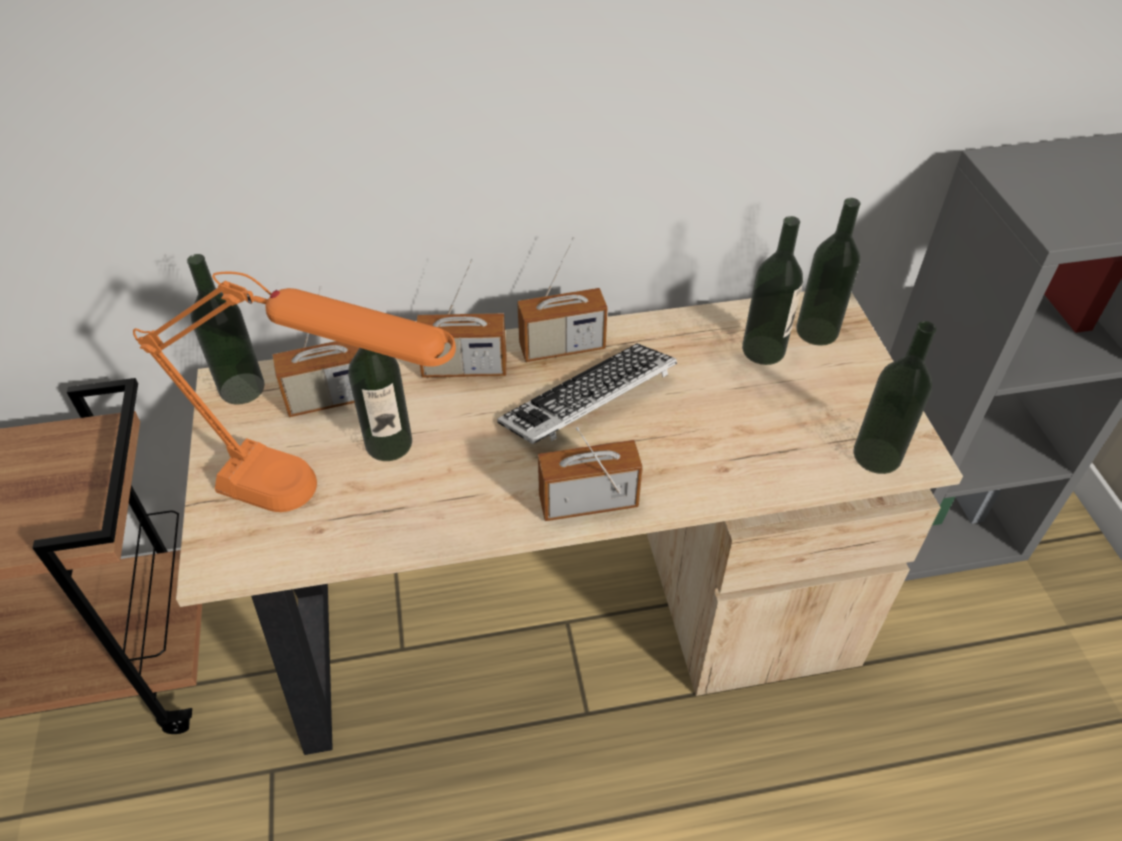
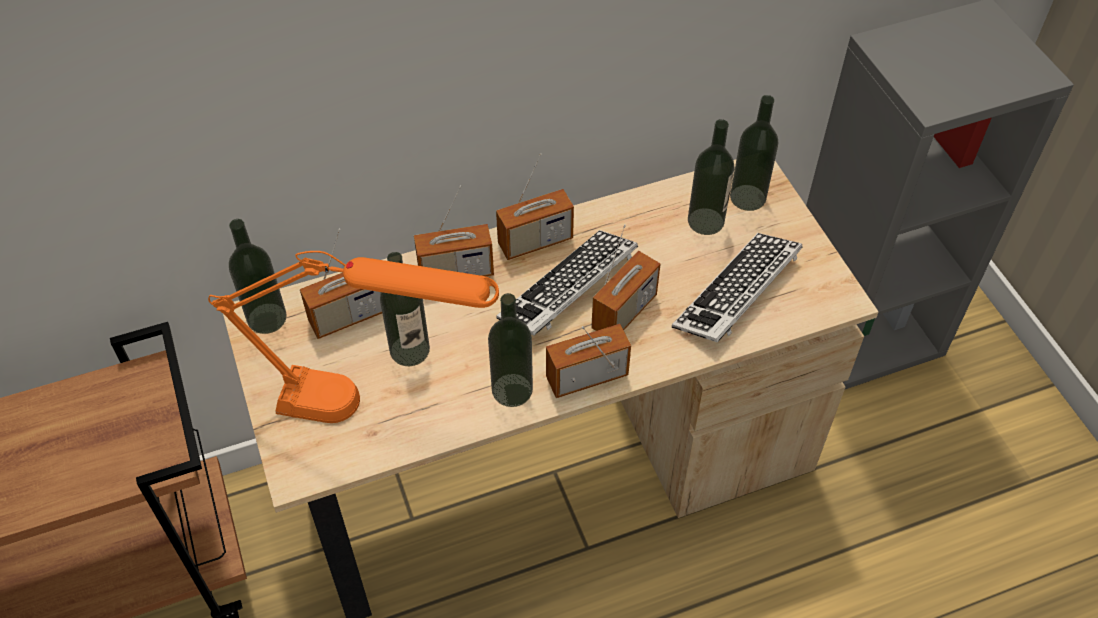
camera: 10 degrees left, 5 degrees up
(648, 436) = (624, 312): none -> radio
(789, 432) = (737, 293): none -> keyboard
(877, 455) = (810, 304): bottle -> bottle (512, 390)

